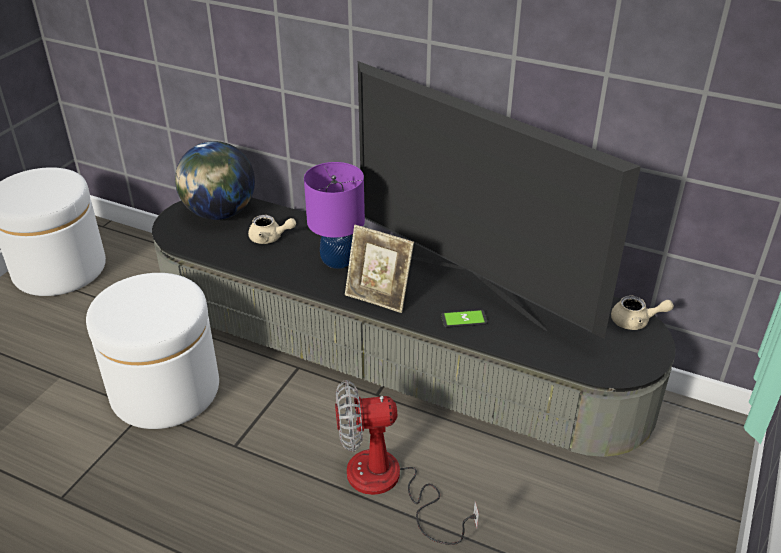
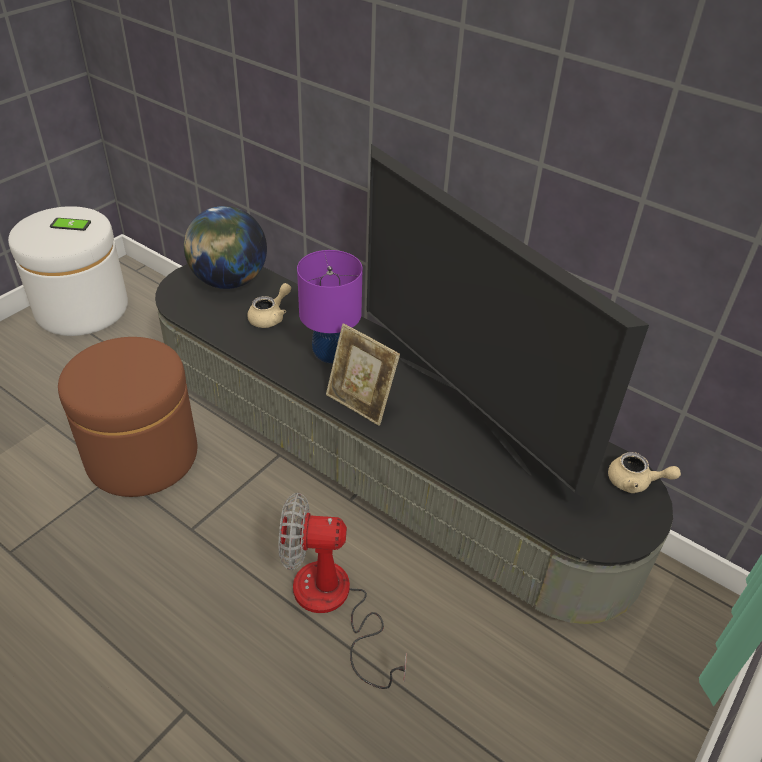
camera: 10 degrees right, 5 degrees up
(165, 390) = (142, 456): white ottoman -> brown ottoman
(270, 238) = (270, 317): beige teapot -> beige teapot turned 75 degrees counterclockwise
(464, 319) = (443, 445): phone -> phone (70, 225)

